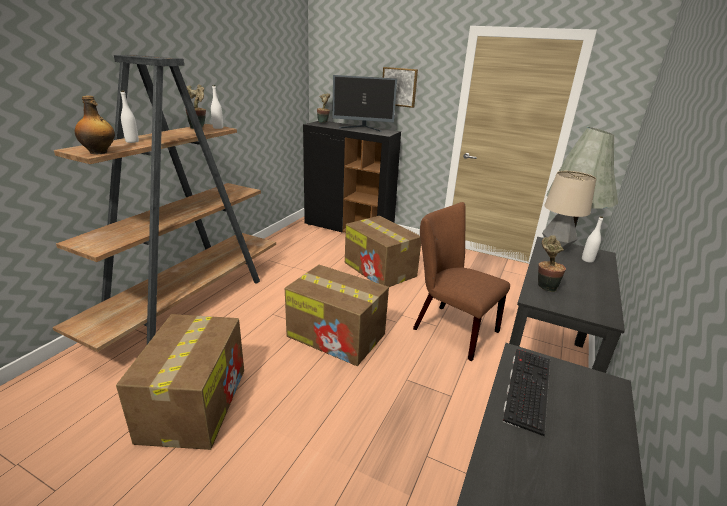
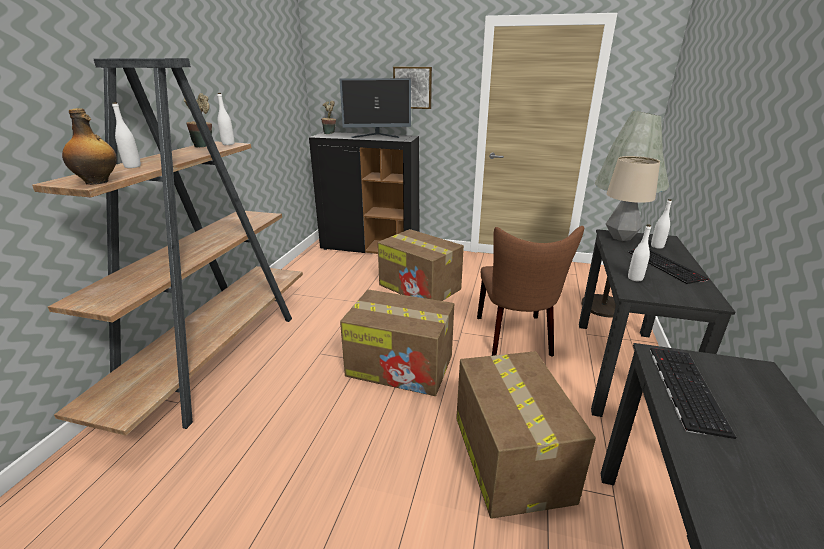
camera: 10 degrees left, 0 degrees up
(195, 402) = (263, 474): cardboard box -> cardboard box (510, 456)
(450, 328) = (516, 338): brown chair -> brown chair turned 120 degrees counterclockwise
(545, 286) = (635, 278): potted plant -> white bottle
(584, 279) = (666, 265): none -> keyboard

